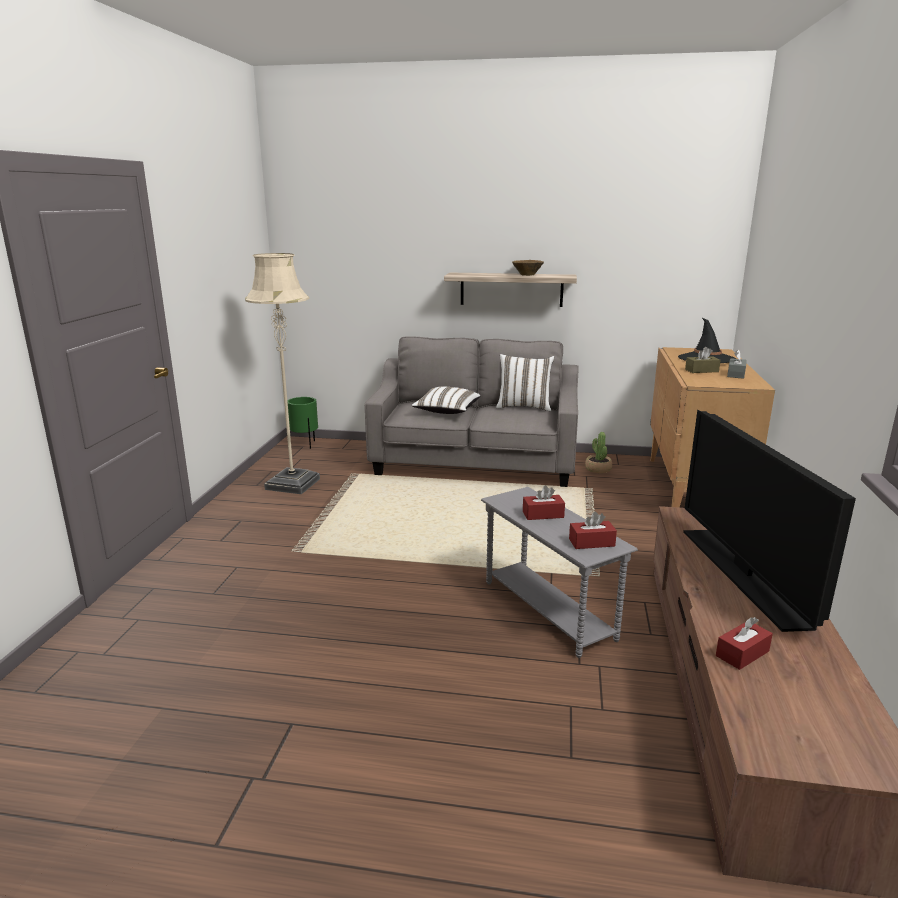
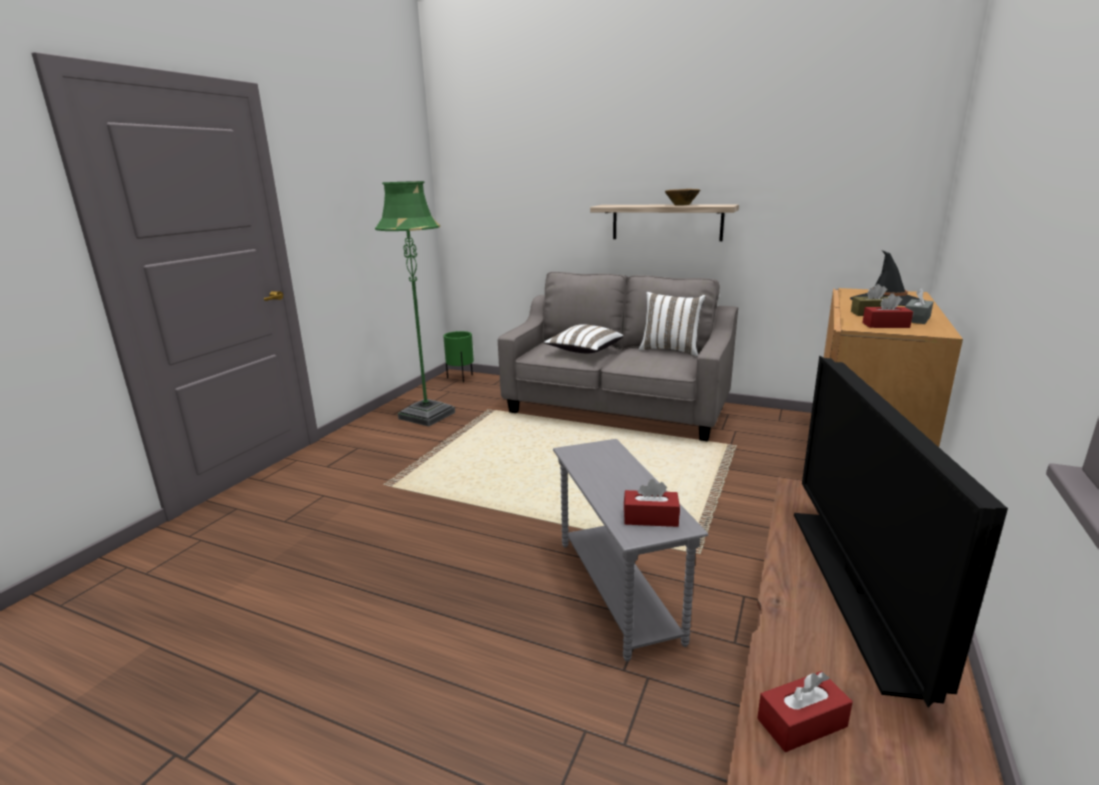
camera: 15 degrees right, 0 degrees up
(293, 484) = (427, 415): beige floor lamp -> green floor lamp
(543, 514) = (612, 474): red tissue box -> red tissue box (885, 325)
(598, 469) = (752, 424): potted plant -> none

